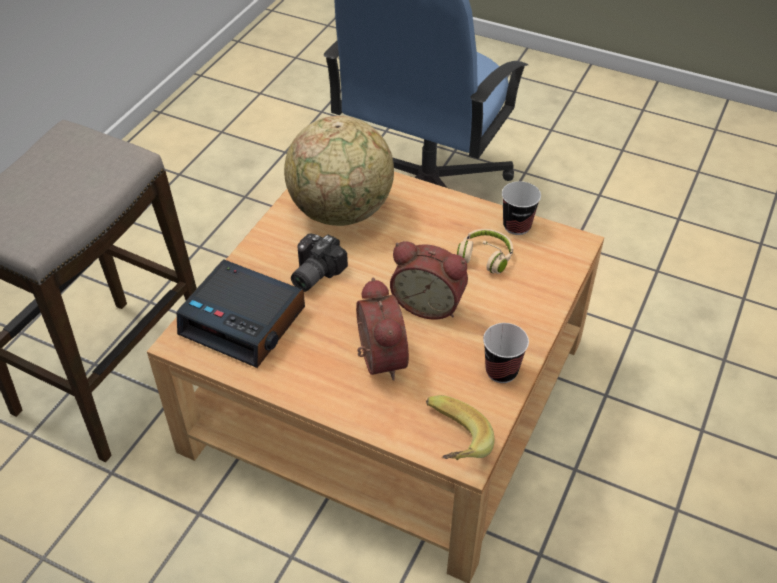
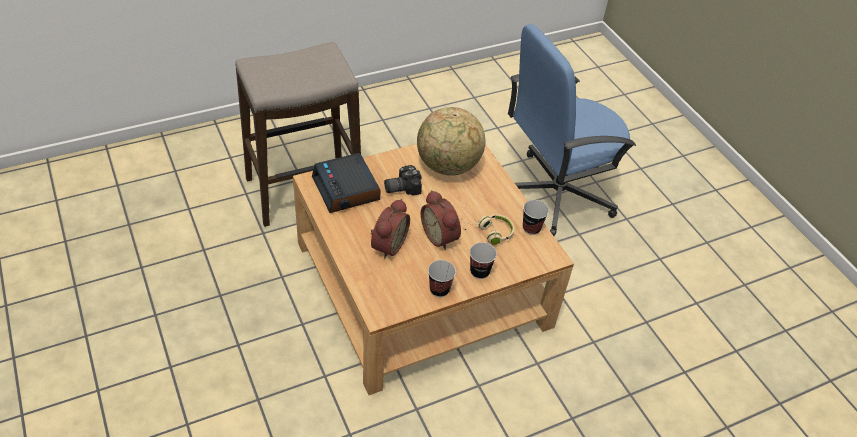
camera: 35 degrees right, 0 degrees up
(449, 444) = (377, 303): banana -> none
(520, 316) = (479, 272): none -> cup

